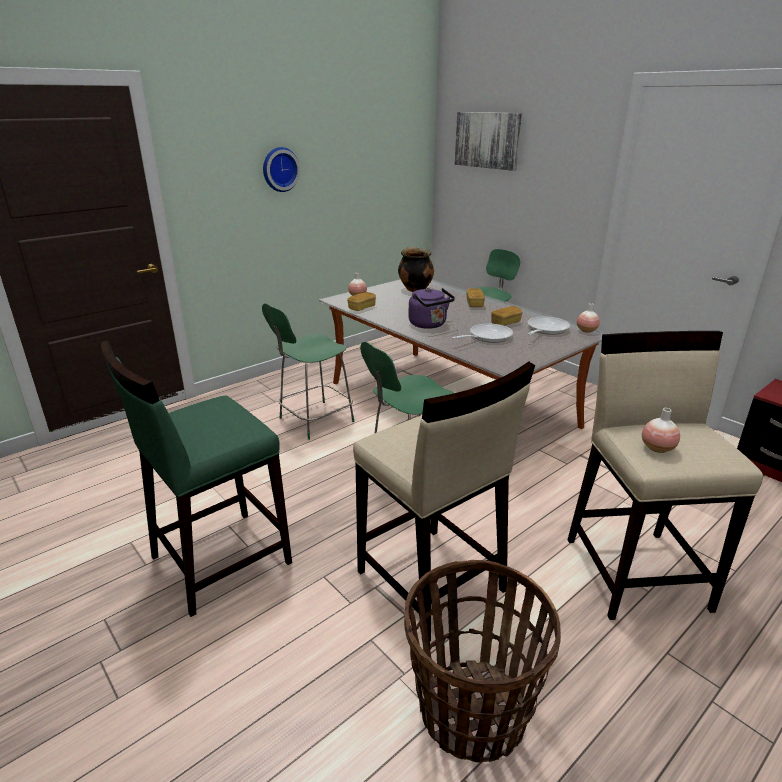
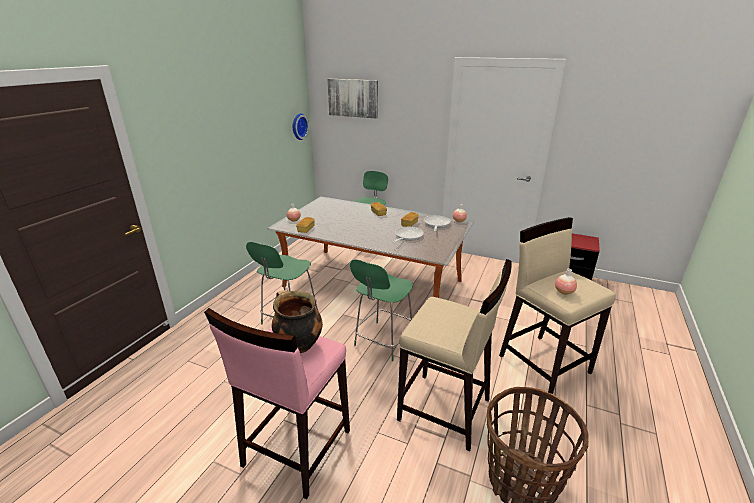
camera: 25 degrees left, 0 degrees up
(219, 560) = (296, 448): green stool -> pink stool
(279, 169) = (217, 132): wall clock -> wall clock (298, 126)
(415, 289) = (329, 208): cooking pot -> cooking pot (298, 345)
(429, 325) = (364, 234): purple kettle -> none

